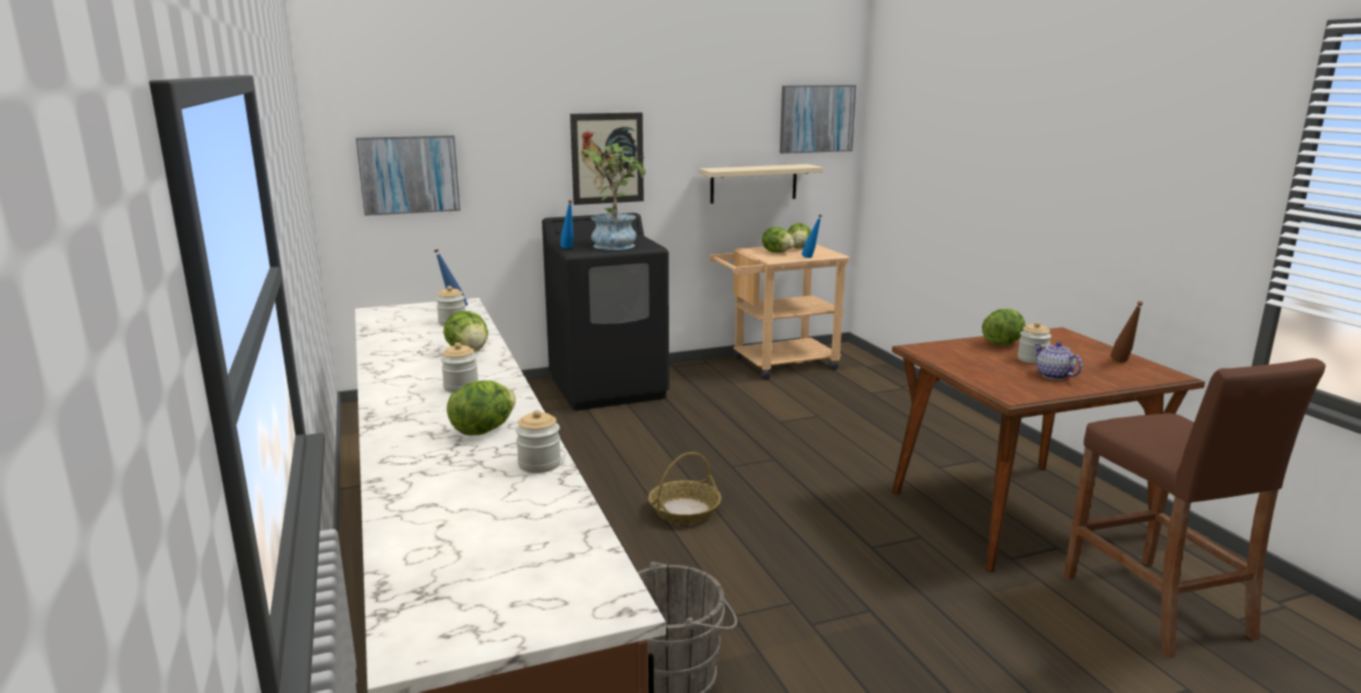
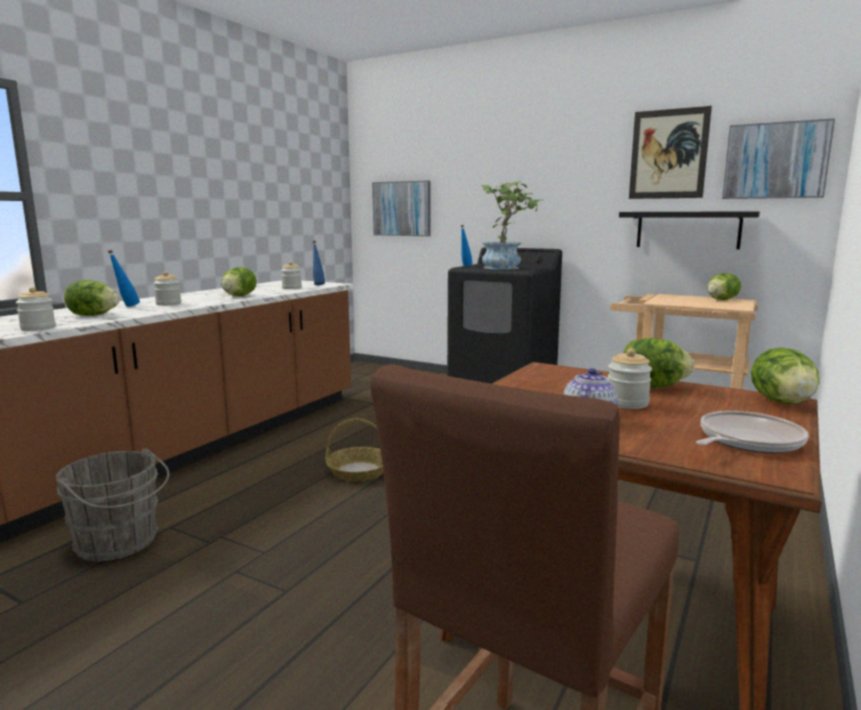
camera: 50 degrees right, 5 degrees down
(607, 158) = (541, 200): picture -> picture (668, 154)
(753, 183) = (688, 230): beige shelf -> black shelf
(777, 252) = (685, 299): lettuce -> lettuce (782, 402)
(811, 258) = (701, 305): blue bottle -> blue bottle (126, 306)
(1122, 363) = (746, 441): brown bottle -> frying pan

